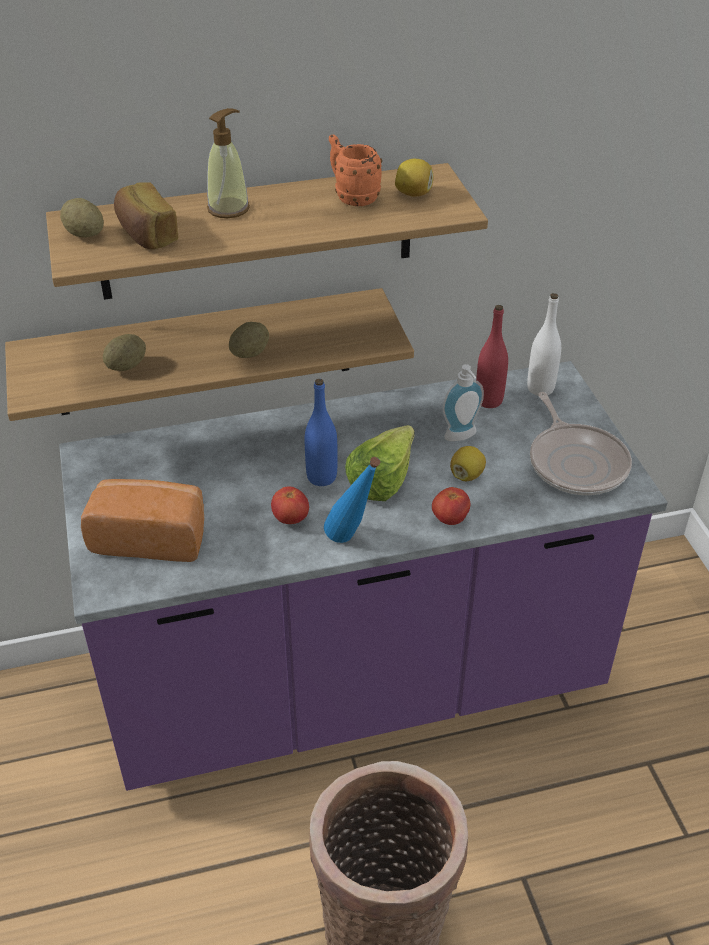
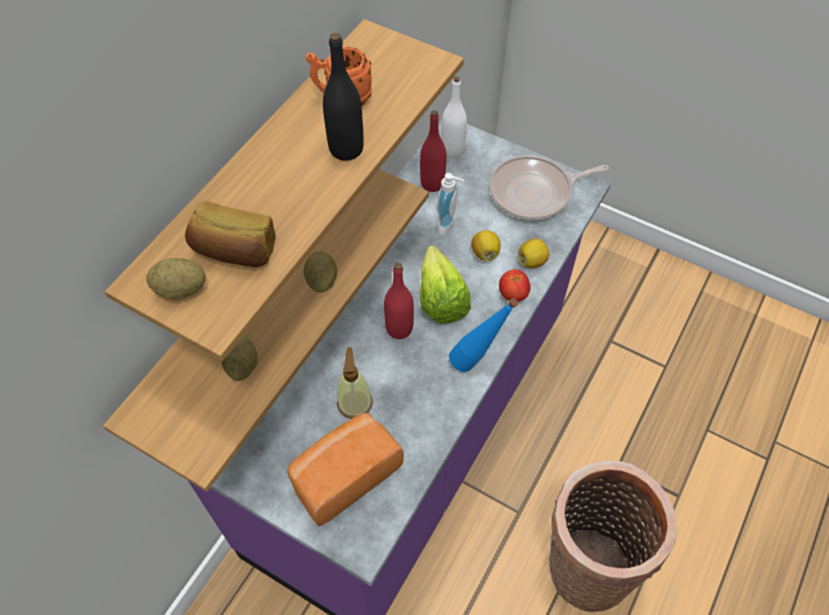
camera: 45 degrees left, 15 degrees up
(229, 208) = (264, 176): soap dispenser -> soap dispenser (355, 403)
(290, 519) = (419, 378): tomato -> none
(306, 224) = (346, 149): none -> black bottle
(321, 477) = (399, 328): blue bottle -> red bottle
(413, 194) = (382, 66): lemon -> lemon (532, 261)
(576, 462) = (534, 193): frying pan -> frying pan turned 135 degrees clockwise

